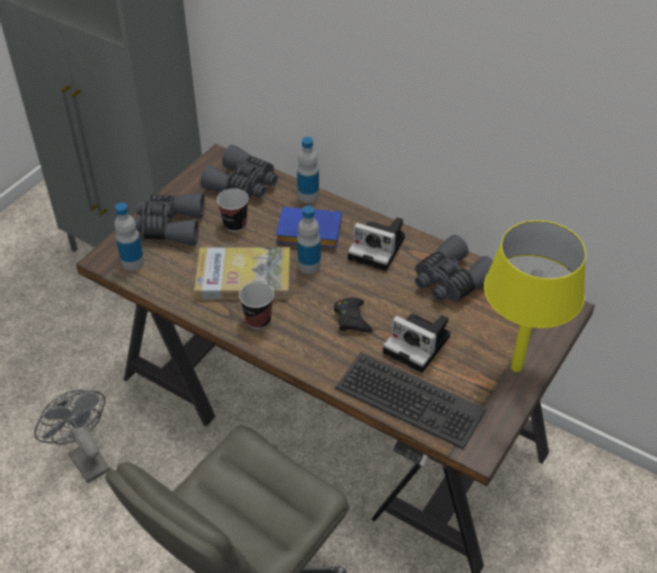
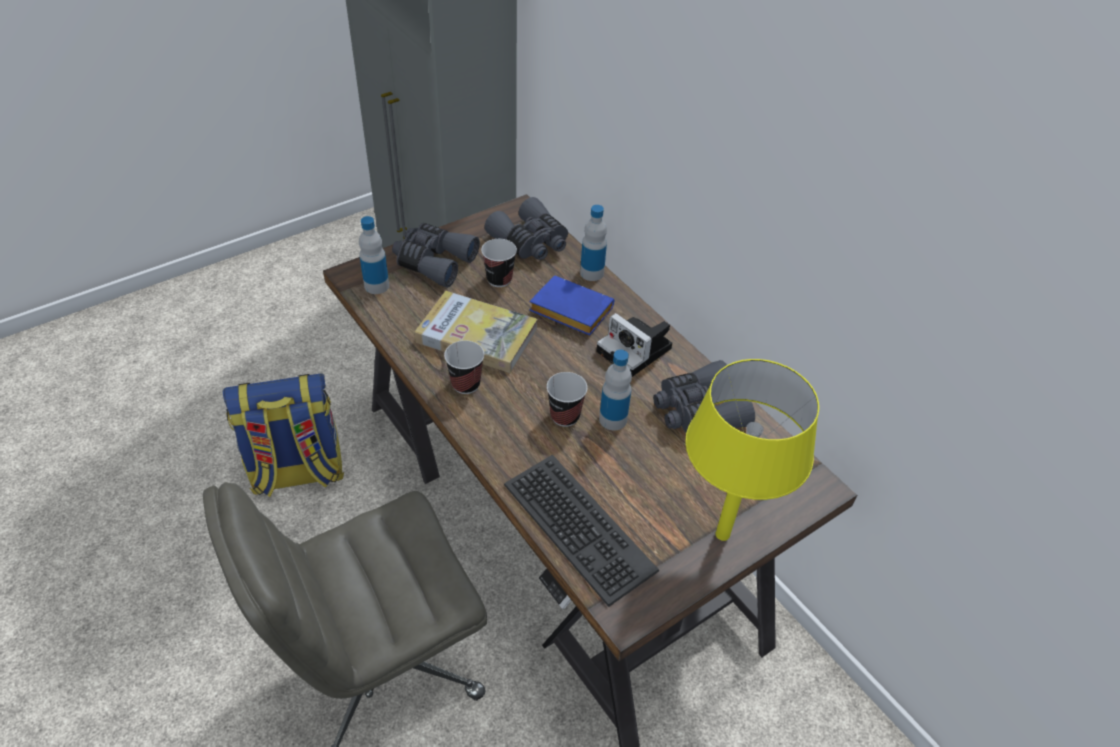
camera: 20 degrees right, 0 degrees up
(85, 457) = (297, 473): grey fan -> backpack
(309, 265) = (551, 345): bottle -> bottle (613, 419)
(352, 319) = (565, 416): black game controller -> cup
(419, 345) = (623, 470): camera -> none

